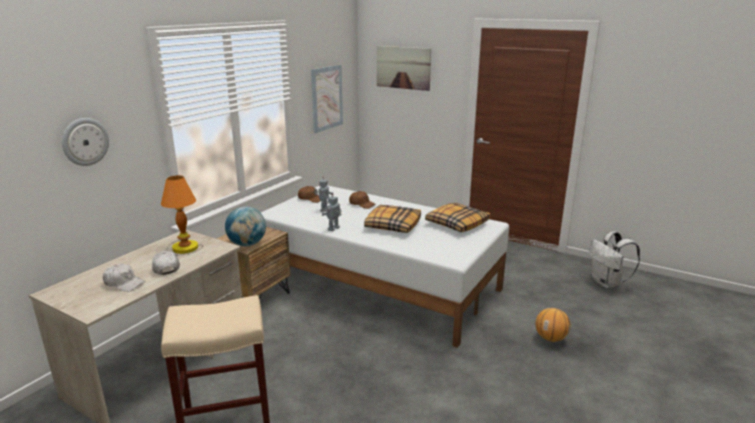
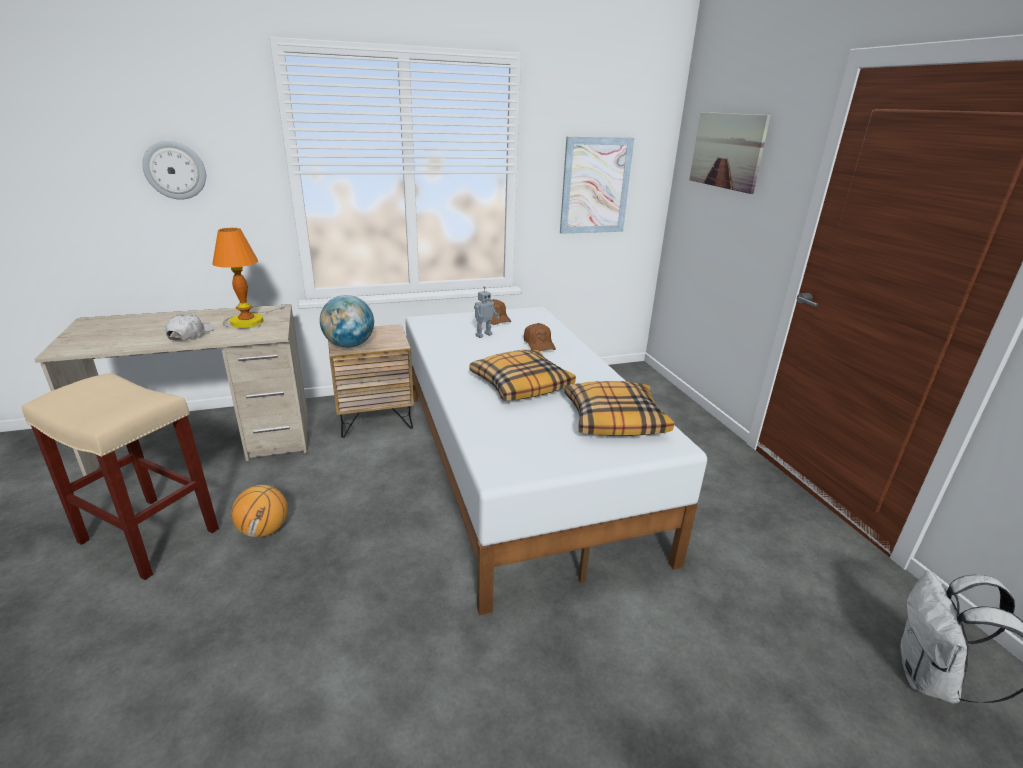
camera: 40 degrees right, 5 degrees up
(124, 283) = (136, 335): white cap -> none
(334, 229) = (446, 361): toy robot -> none
(550, 338) = (645, 707): basketball -> basketball (264, 530)

